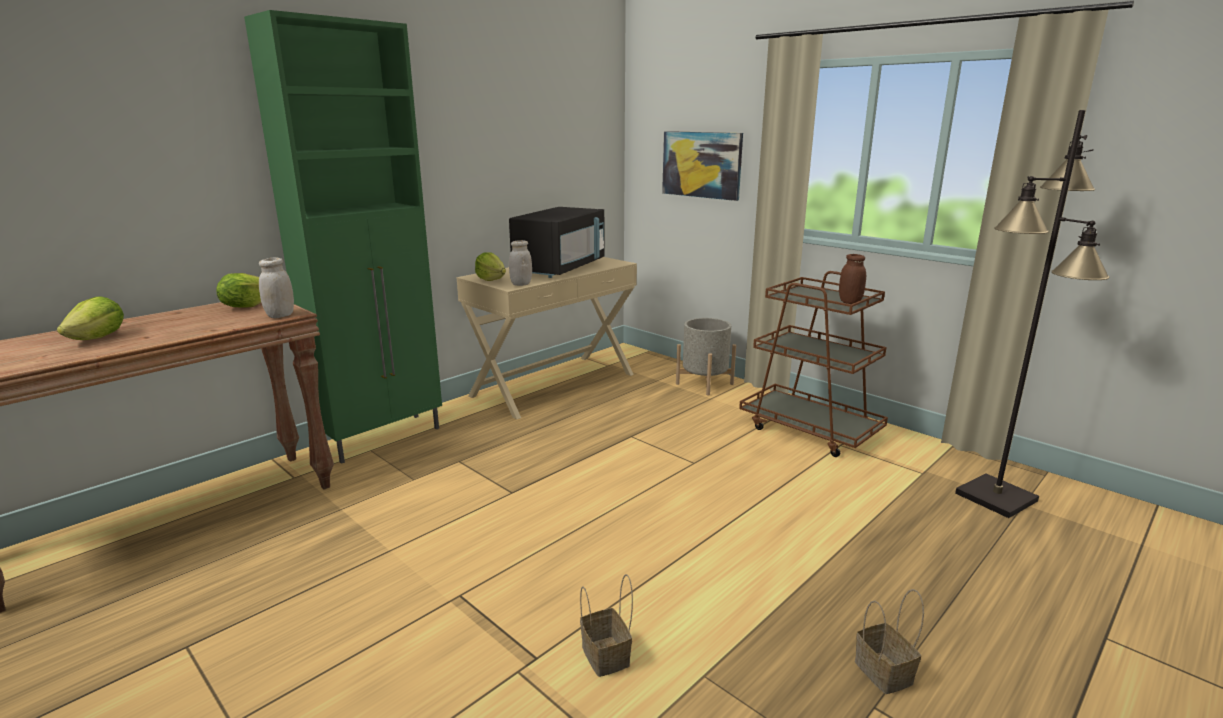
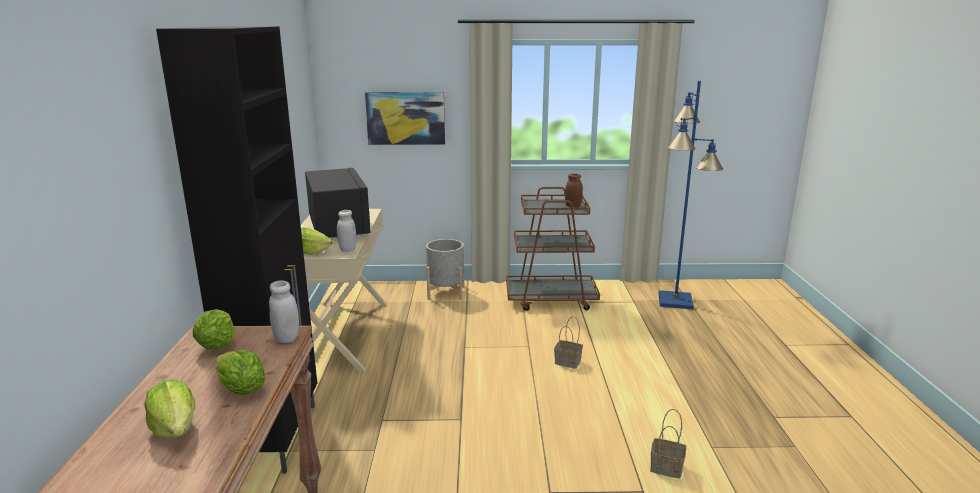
camera: 45 degrees left, 0 degrees up
(175, 332) = (241, 389): none -> lettuce
(384, 437) = (280, 436): green cabinet -> black cabinet
(885, 673) = (757, 401): basket -> basket (568, 362)
(997, 497) = (675, 301): black floor lamp -> blue floor lamp

